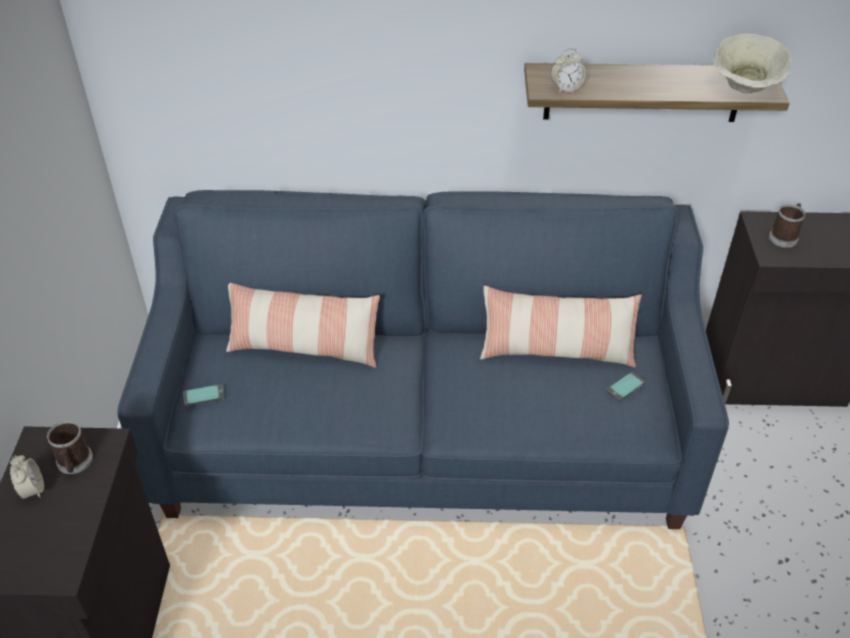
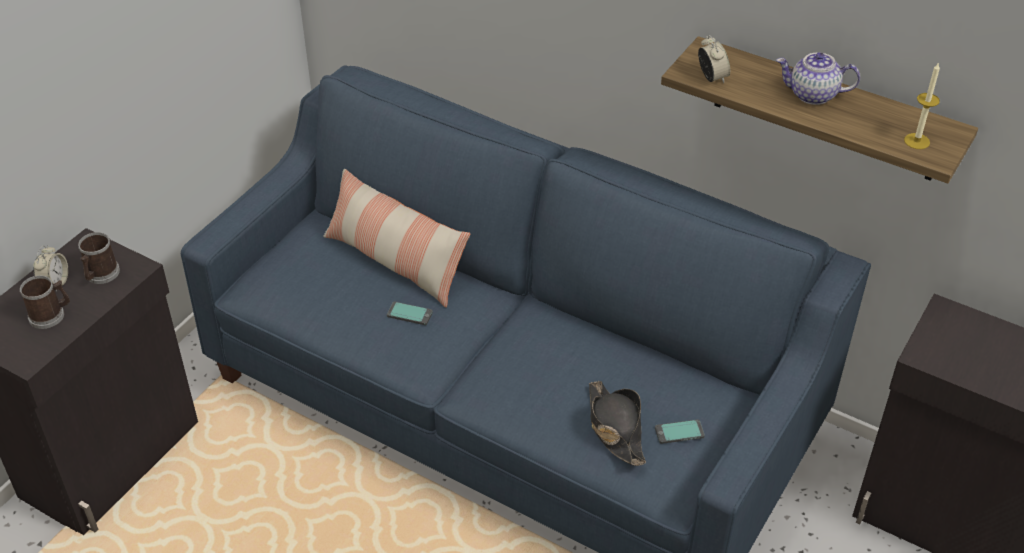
camera: 30 degrees right, 0 degrees up
(204, 395) = (274, 269): phone -> phone (409, 314)
(556, 351) = (637, 366): pillow -> none
(566, 88) = (712, 77): alarm clock -> alarm clock turned 120 degrees counterclockwise
(579, 404) = (615, 428): none -> black hat
(647, 78) = (812, 95): none -> teapot
(746, 87) = (917, 141): beige bowl -> candle
(784, 237) = (960, 341): mug -> mug (51, 315)

